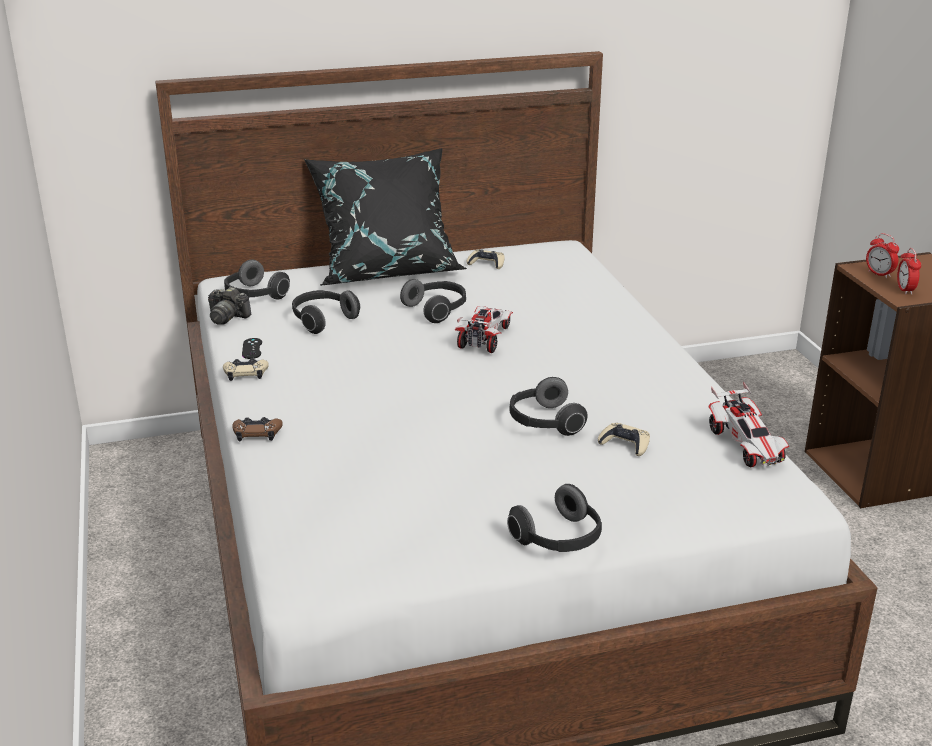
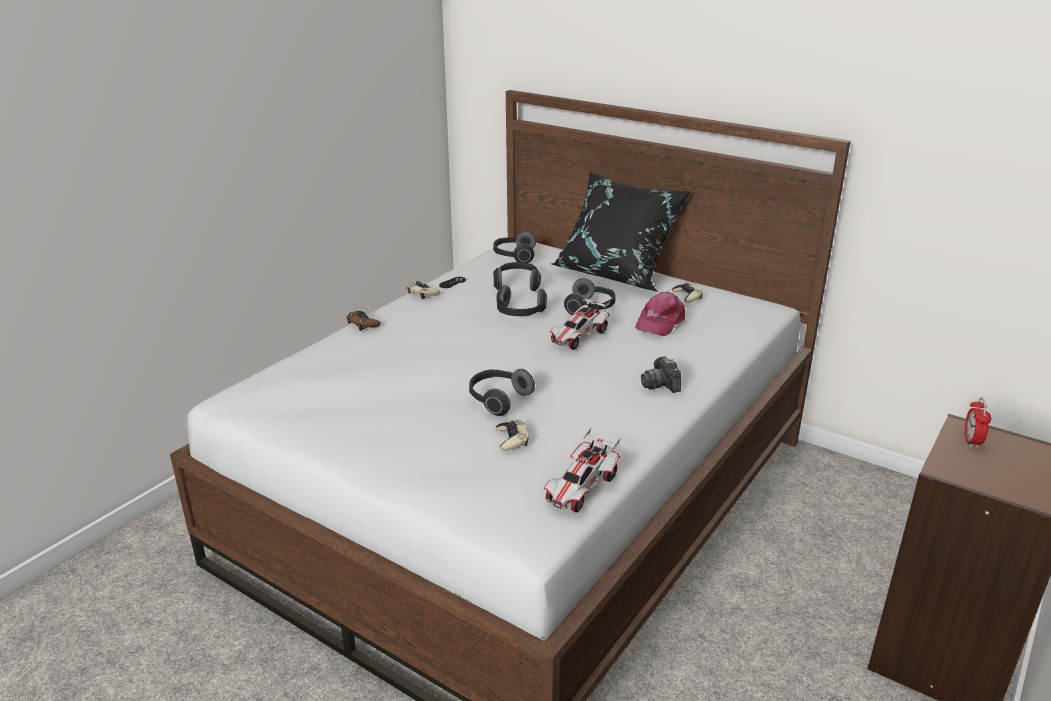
camera: 50 degrees right, 0 degrees up
(227, 317) = (477, 261): camera -> camera (661, 384)
(484, 338) = (579, 337): toy car -> toy car turned 150 degrees clockwise
(516, 294) = (660, 322): none -> pink cap
(559, 540) = (358, 460): headphones -> headphones (519, 314)
(905, 290) = (964, 465): alarm clock -> none

